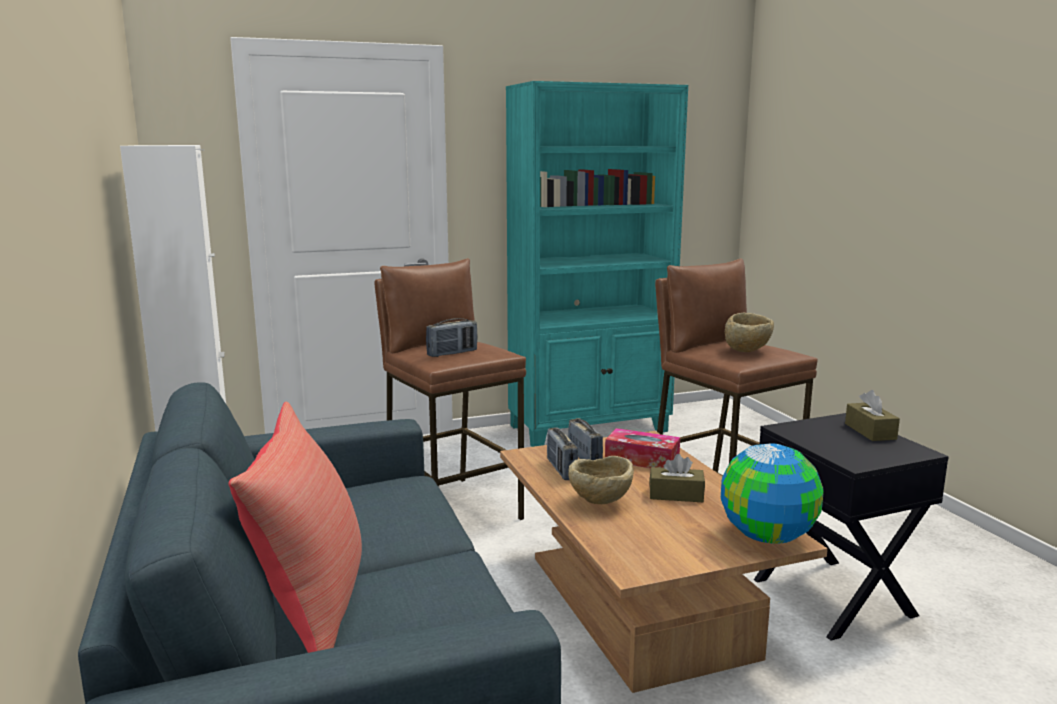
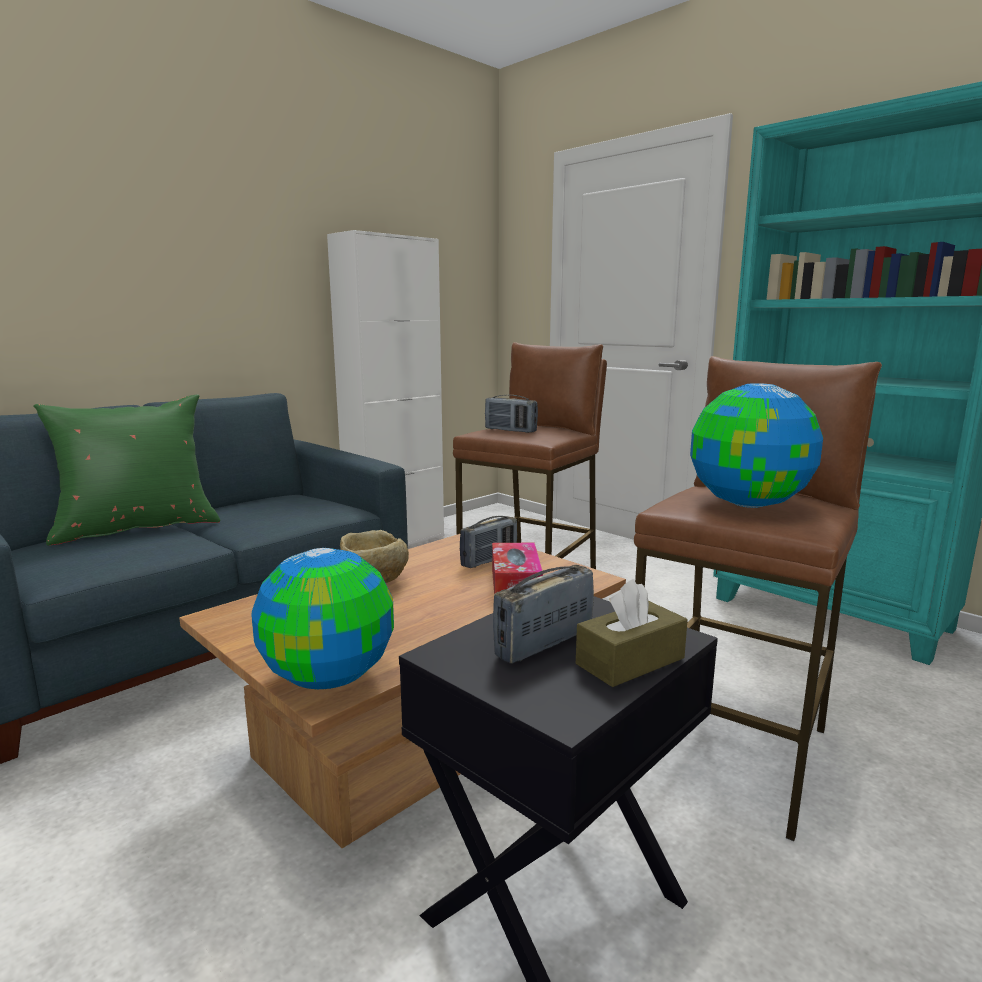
camera: 65 degrees right, 0 degrees up
(311, 604) = (137, 527): red pillow -> green pillow
(561, 469) = (447, 556): radio -> radio (544, 643)
(676, 495) = (424, 613): brown tissue box -> none
(747, 351) = (747, 504): beige bowl -> globe

